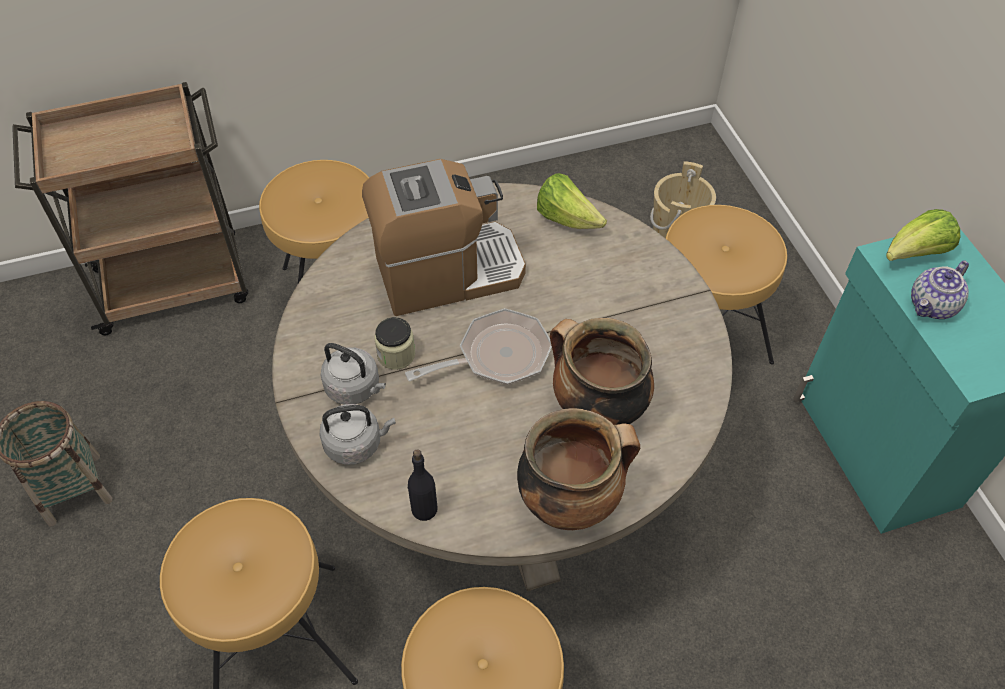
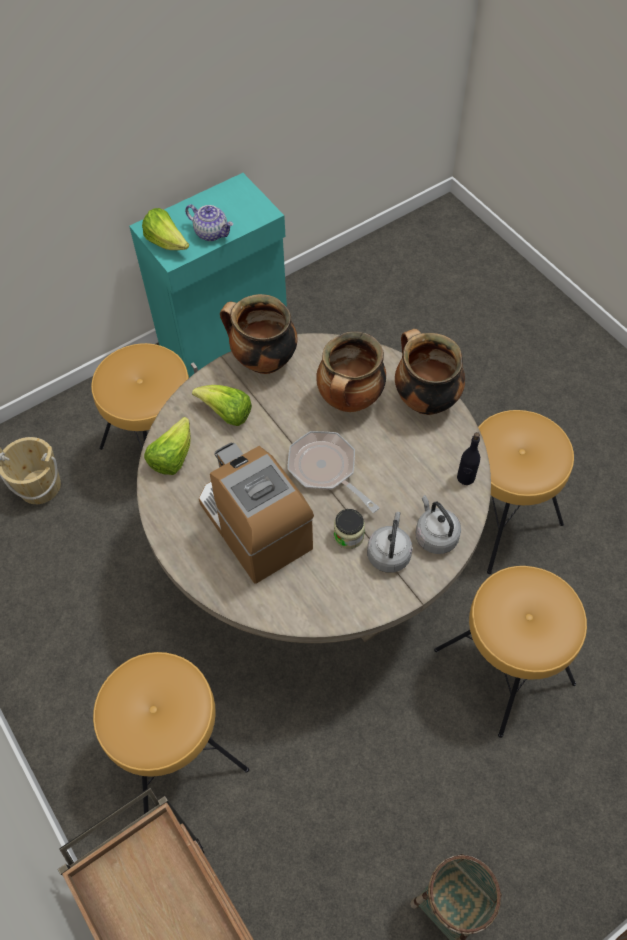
camera: 105 degrees left, 5 degrees up
(614, 277) = (226, 414): none -> lettuce
(689, 330) = (263, 361): none -> cooking pot

